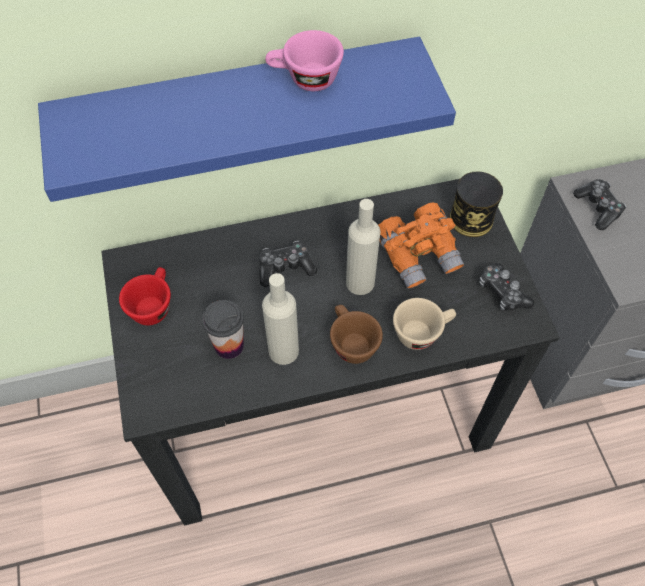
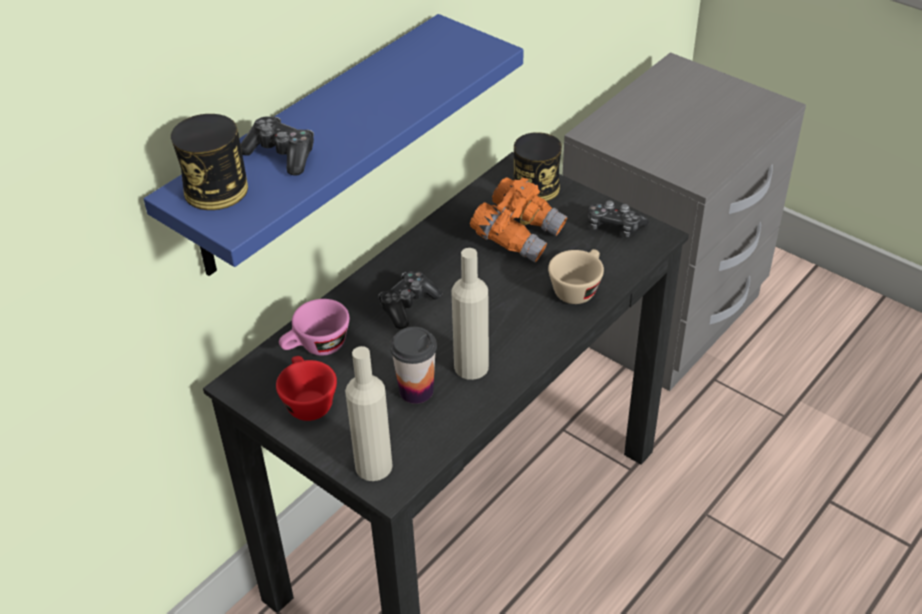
camera: 35 degrees left, 15 degrees down
(88, 124) = (216, 190): none -> can
(304, 79) = (376, 78): pink cup -> pink cup (316, 347)
(350, 342) = (525, 328): brown cup -> none
(360, 282) = (487, 281): beige bottle -> beige bottle (373, 466)
(598, 208) = (624, 138): game controller -> game controller (281, 154)

